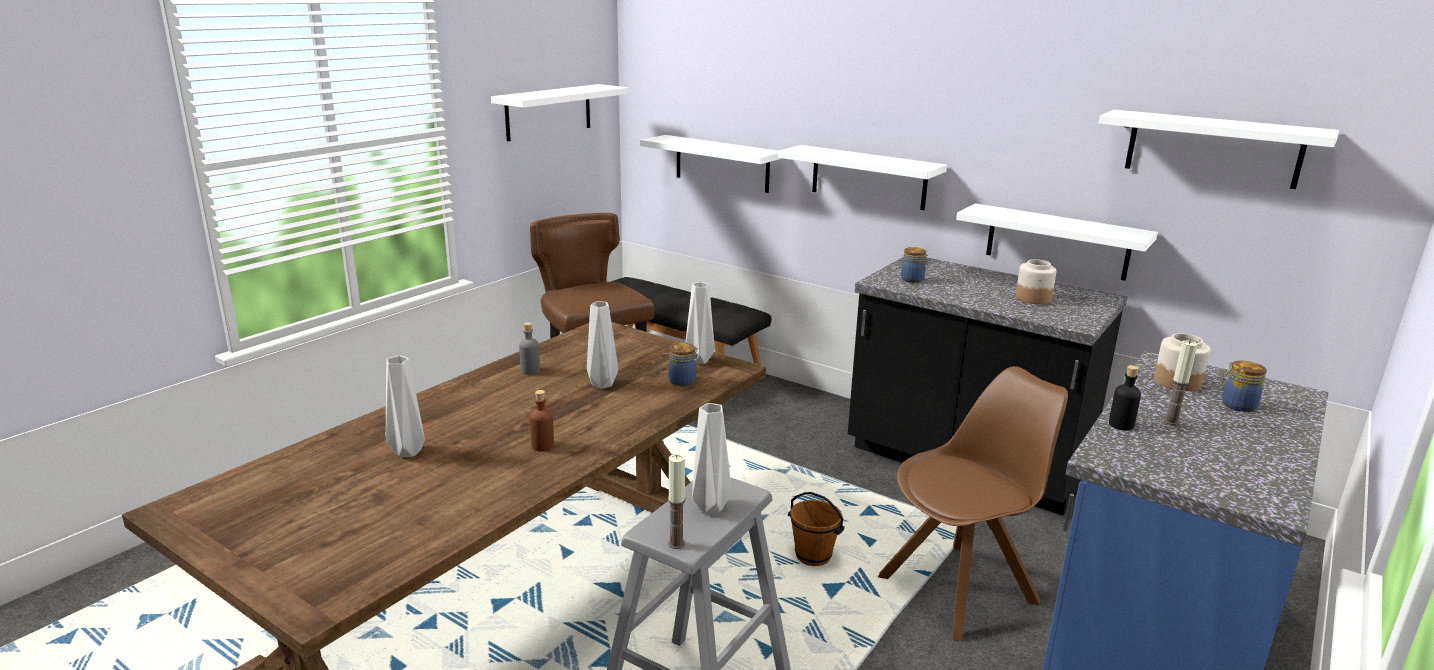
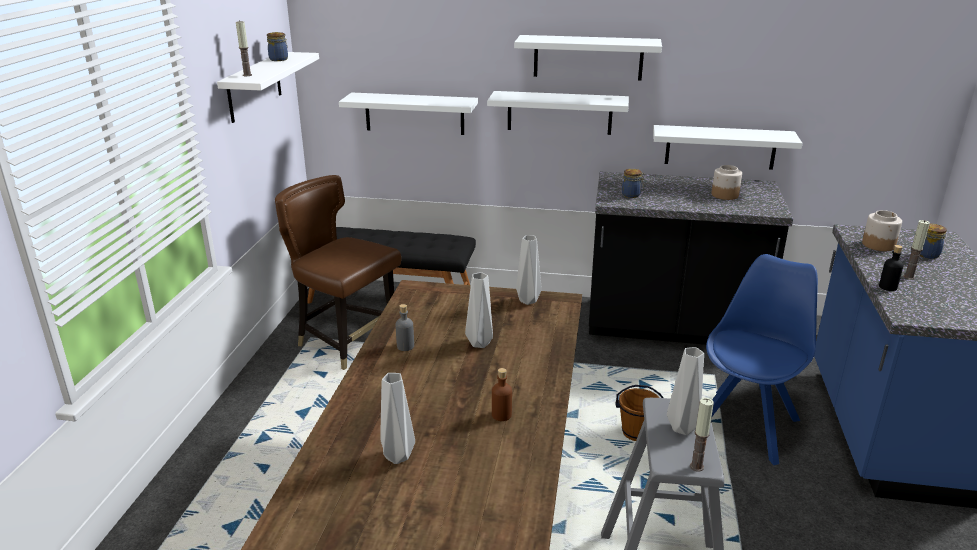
camera: 25 degrees left, 5 degrees up
(525, 94) = (247, 75): none -> candle
(683, 381) = (538, 323): jar -> jar (279, 59)
(961, 588) = (746, 424): brown chair -> blue chair
(1213, 148) = (832, 67): white shelf -> white shelf (588, 57)

